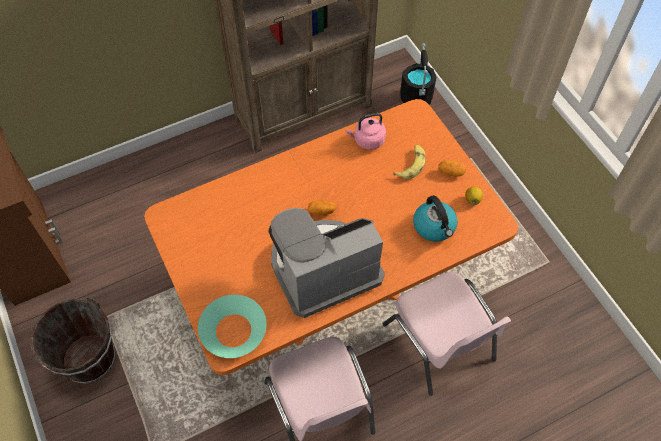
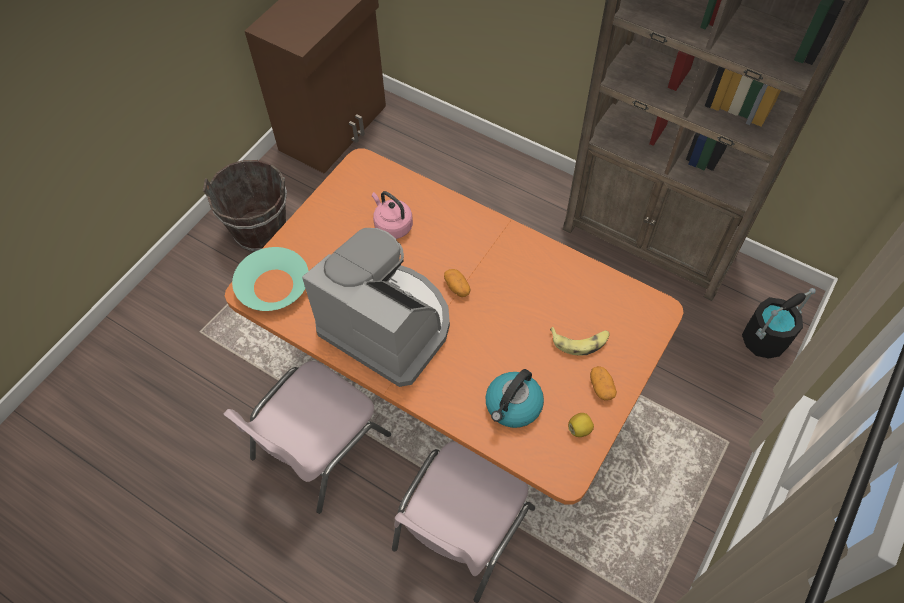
camera: 60 degrees right, 0 degrees up
(367, 140) = (580, 282): pink kettle -> pink kettle (392, 225)

